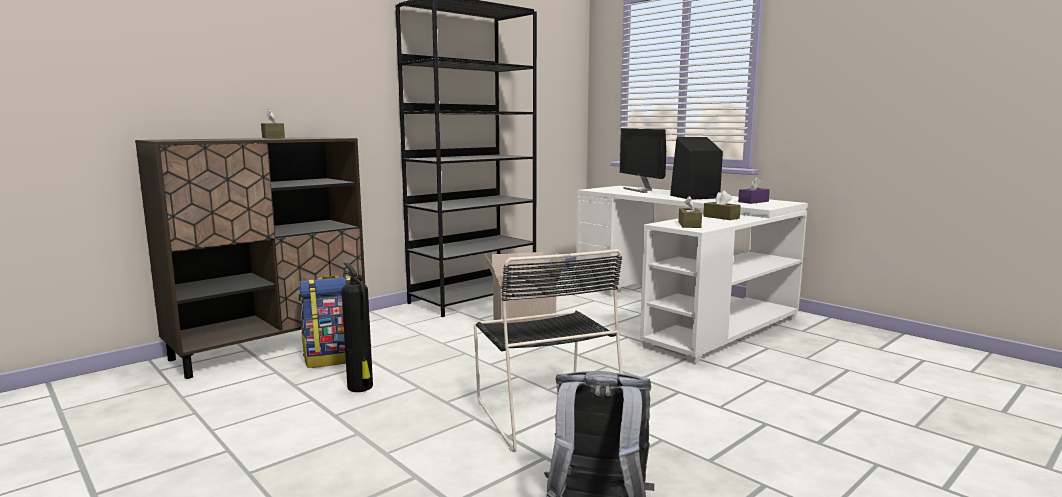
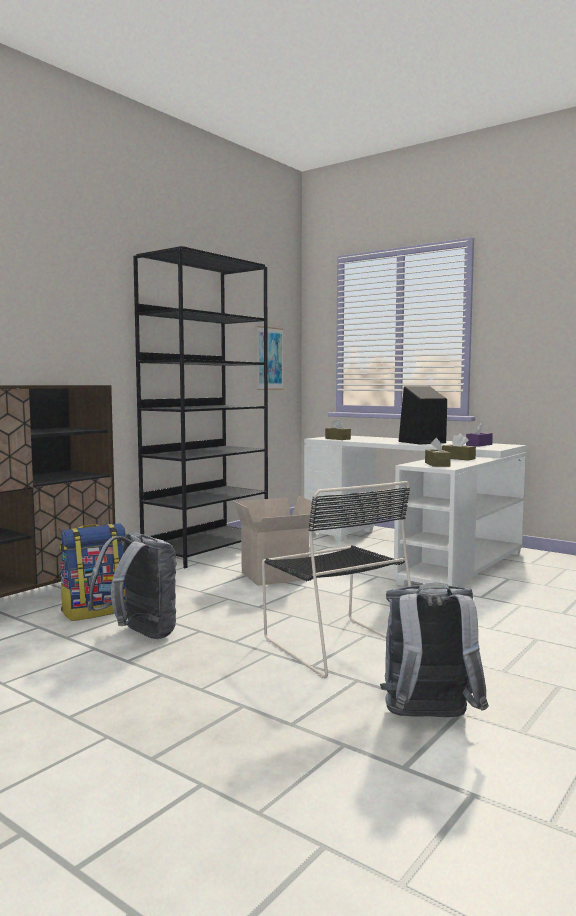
camera: 10 degrees left, 5 degrees down
(273, 138) = (24, 384): brown tissue box -> brown tissue box (337, 439)
(361, 388) = (139, 635): fire extinguisher -> grey backpack
(551, 106) = (269, 358): none -> picture
(641, 190) = (365, 438): monitor -> none

